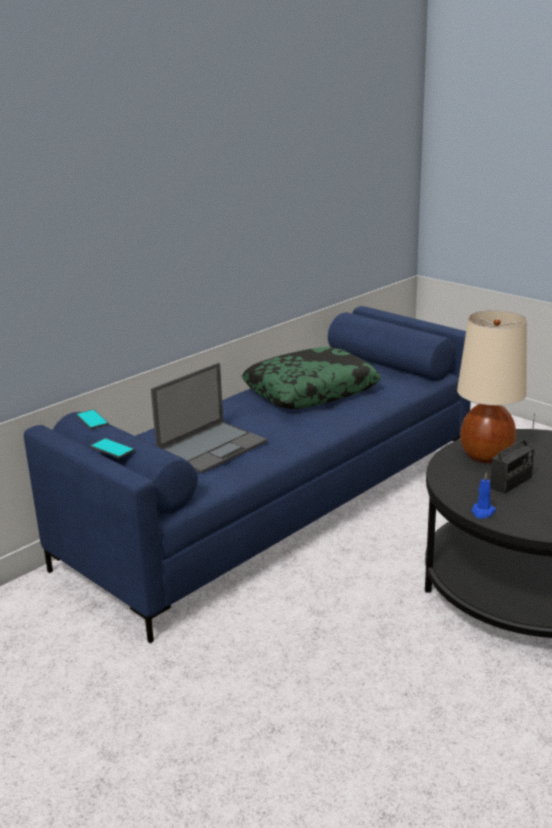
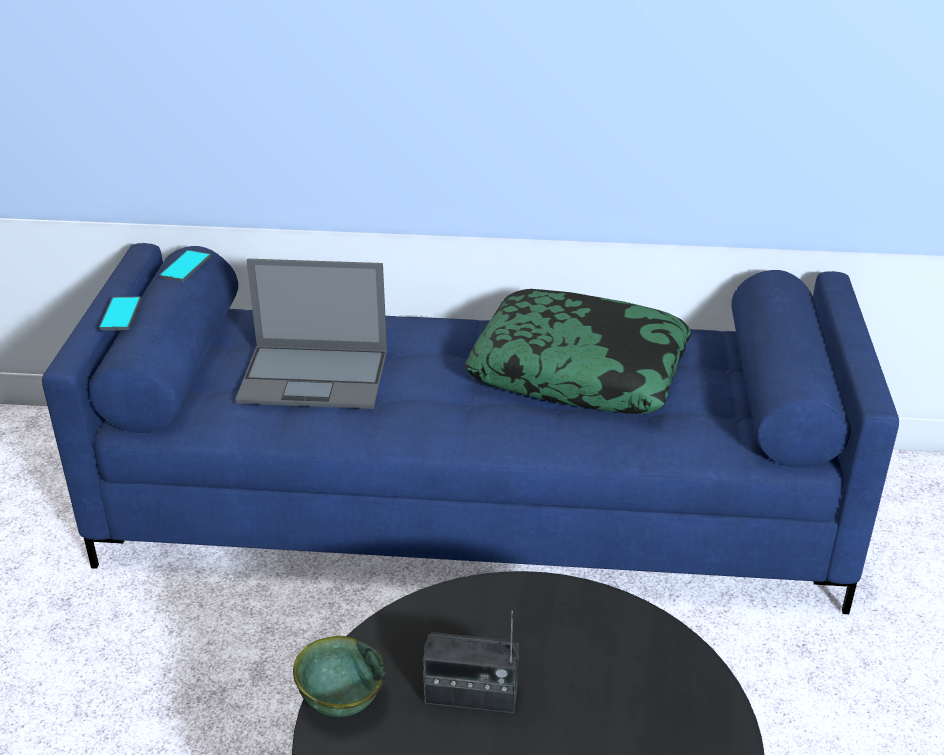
camera: 50 degrees right, 10 degrees up
(482, 512) = (340, 702): blue candle -> green bowl
(486, 456) = (539, 630): beige table lamp -> none

